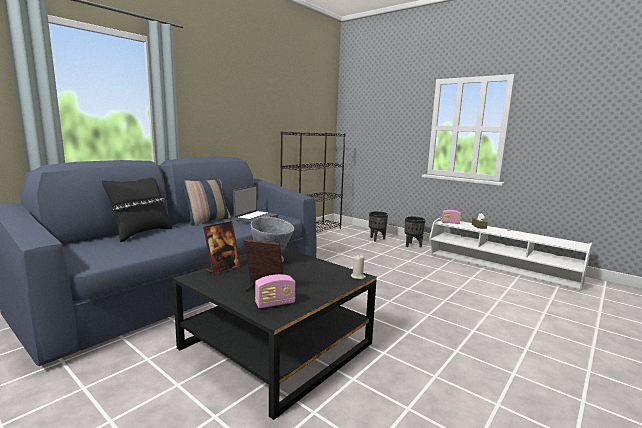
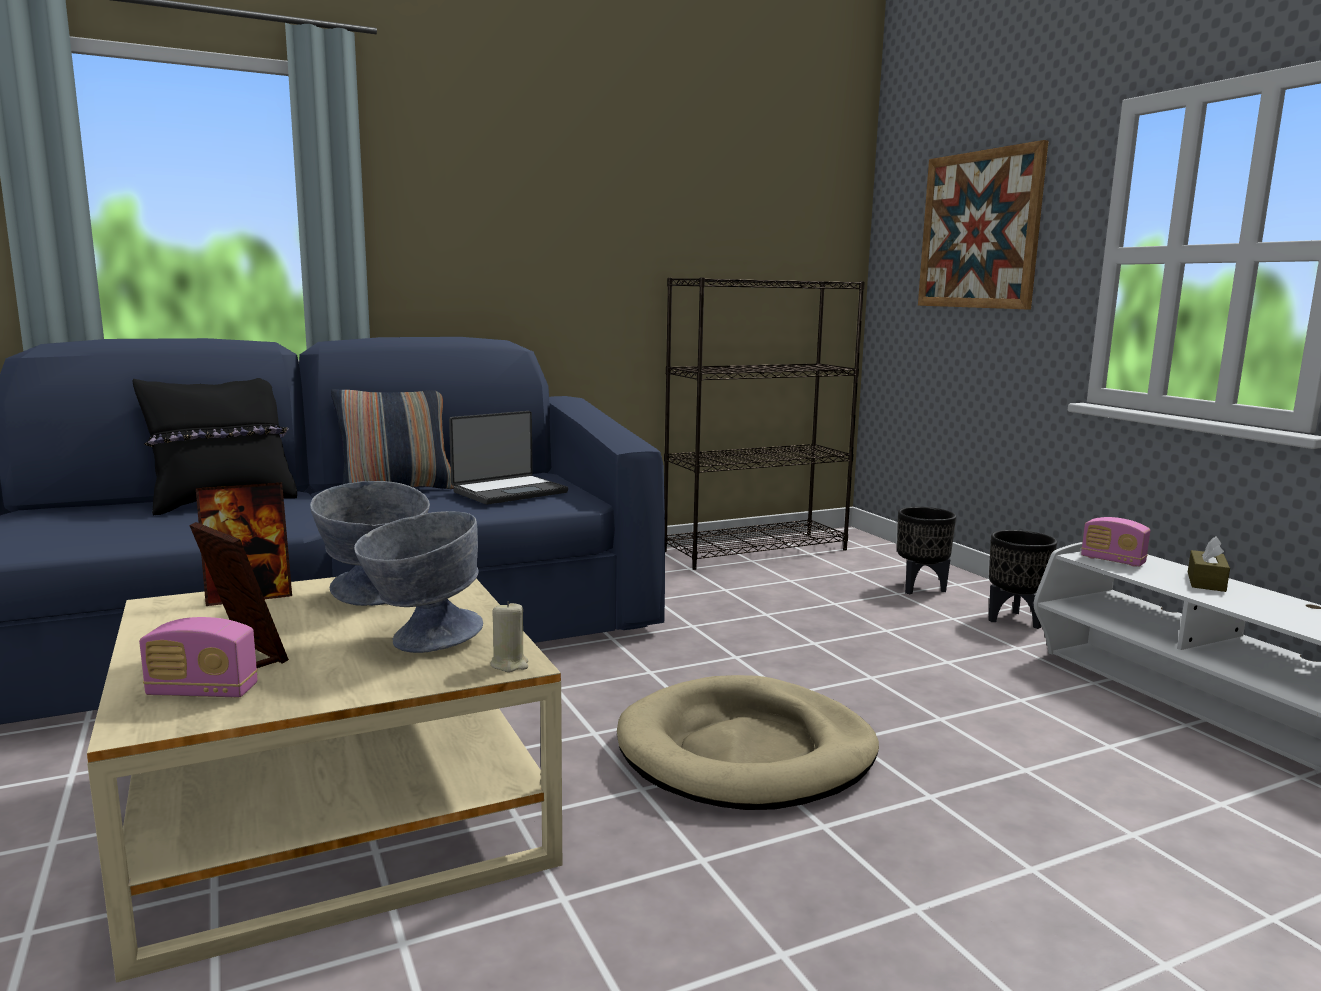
camera: 25 degrees right, 0 degrees up
(276, 345) = (335, 810): black coffee table -> beige coffee table
(317, 274) = (421, 641): none -> grey bowl
(384, 117) = (979, 230): none -> picture
(384, 298) = (746, 752): none -> beige dog bed

